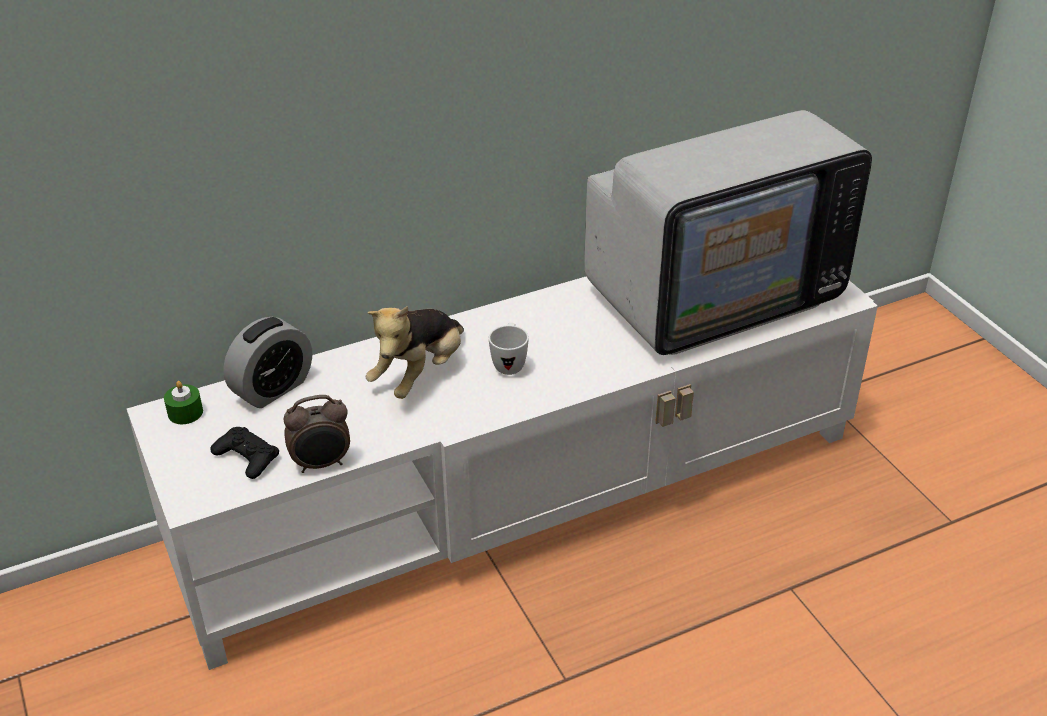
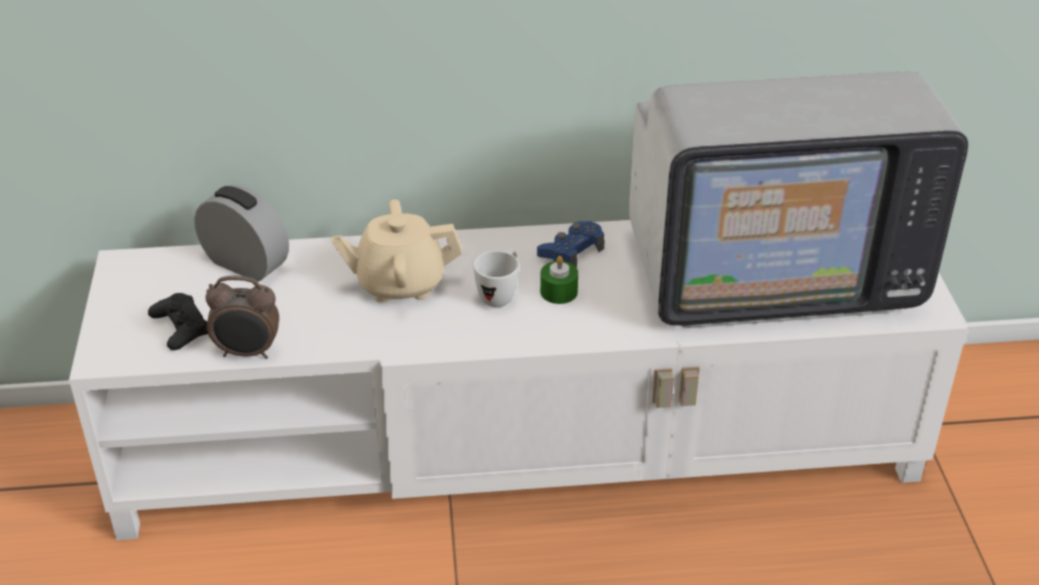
camera: 20 degrees right, 0 degrees up
(185, 412) = (149, 268): green candle -> green candle (559, 292)
(273, 388) = (246, 264): alarm clock -> alarm clock turned 120 degrees counterclockwise
(419, 374) = (400, 284): plush toy -> beige teapot
(547, 314) = (571, 251): none -> blue game controller

